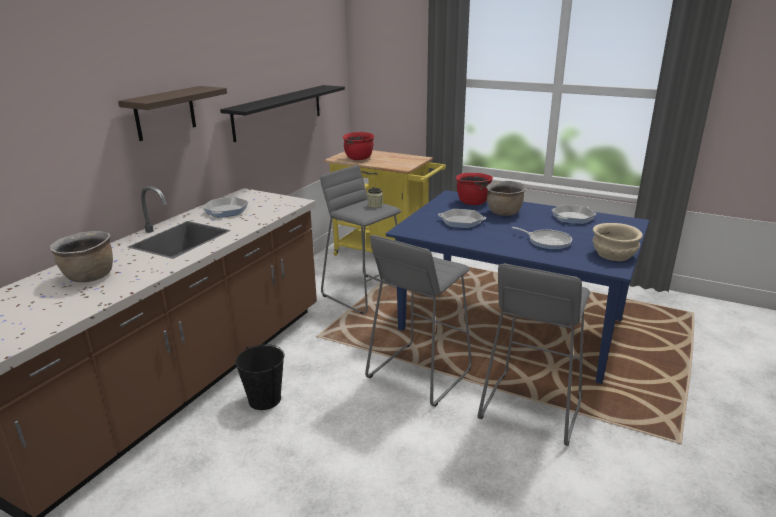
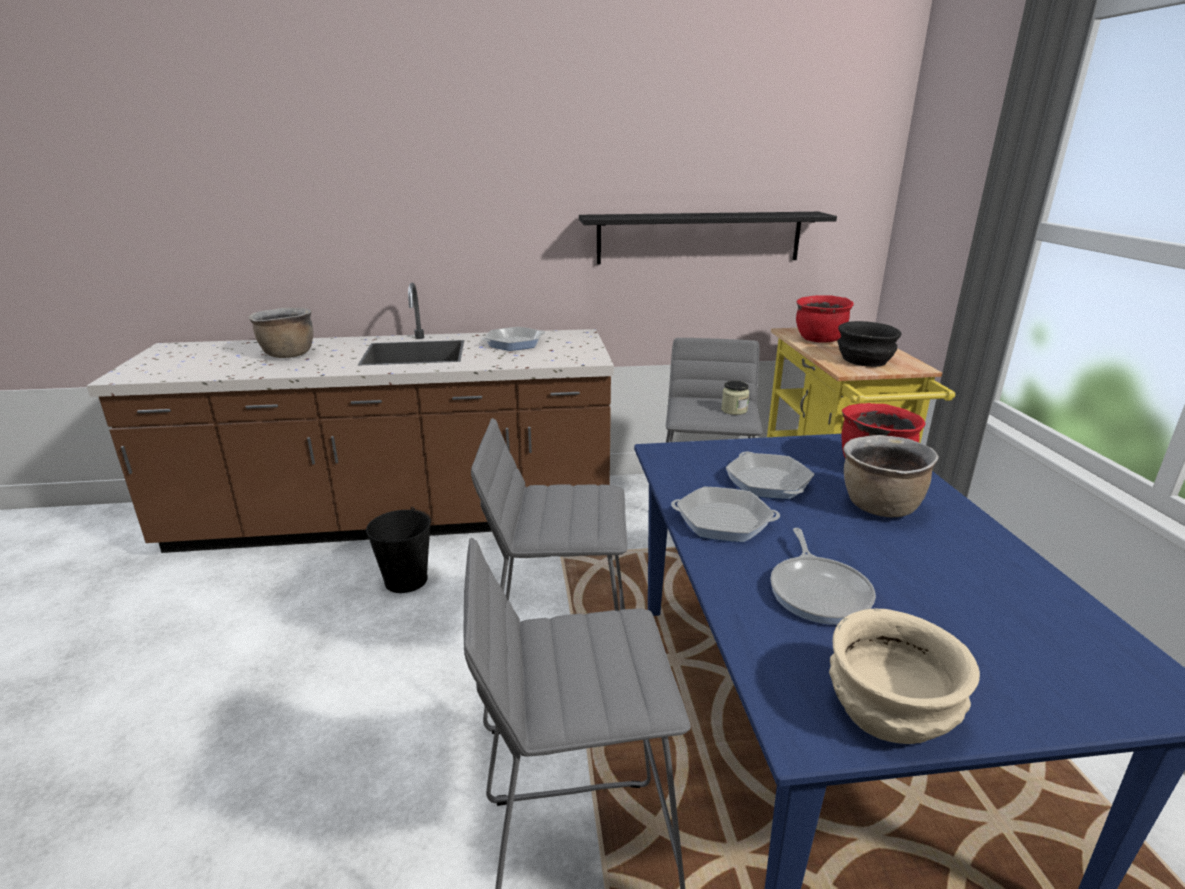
camera: 55 degrees right, 0 degrees up
(165, 113) = (483, 205): shelf -> none
(399, 161) = (864, 360): none -> black bowl
(572, 218) = (1010, 590): frying pan -> frying pan (723, 521)

